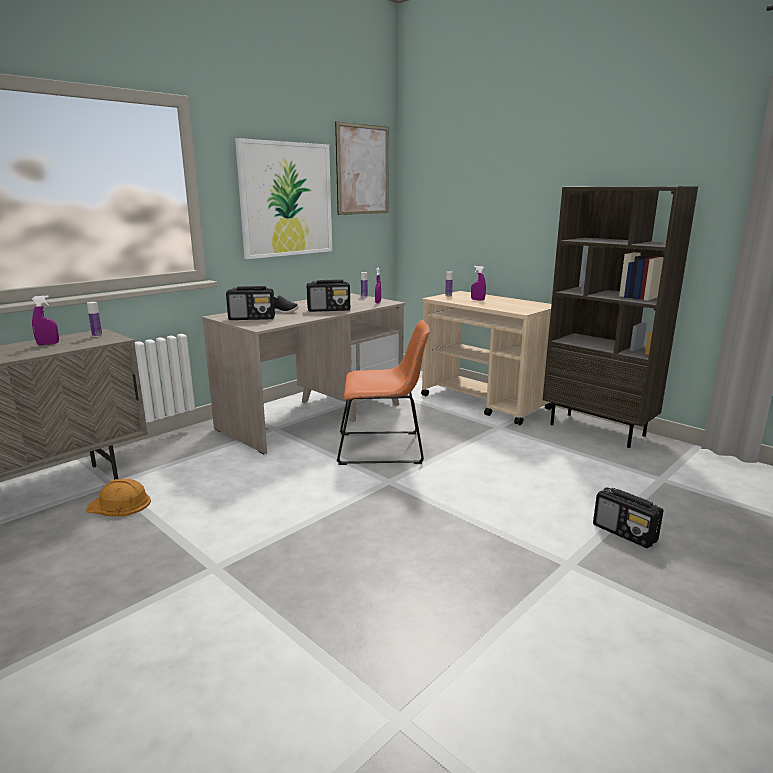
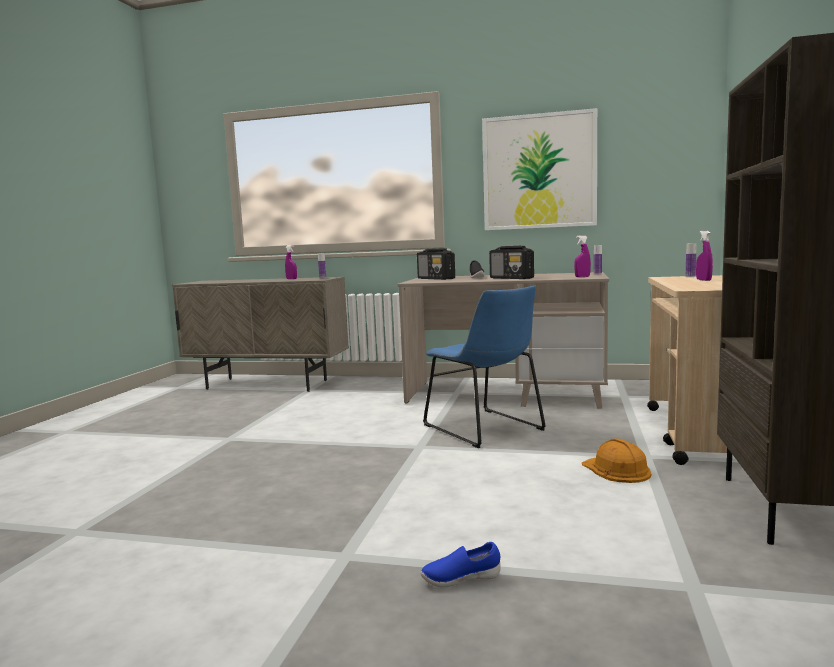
camera: 60 degrees right, 10 degrees down
(120, 504) = (285, 399): orange hard hat -> orange hard hat (616, 470)
(363, 170) = (656, 130): picture -> none
(384, 448) = (486, 429): orange chair -> blue chair
(625, 533) = (460, 579): radio -> blue shoe

